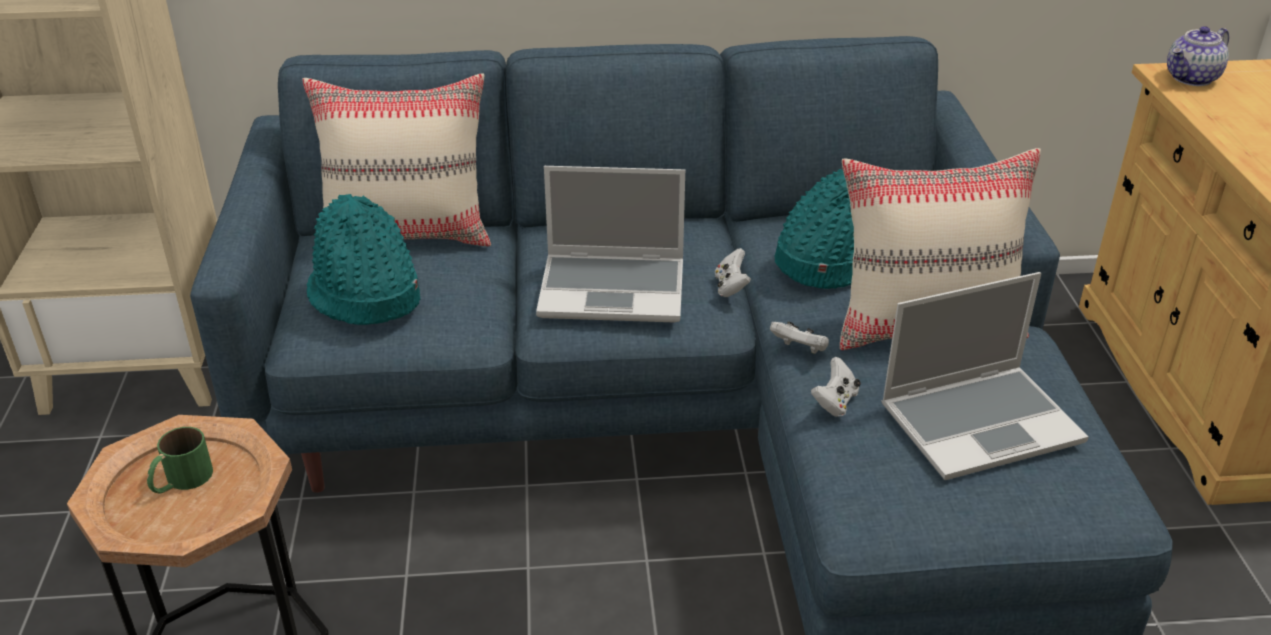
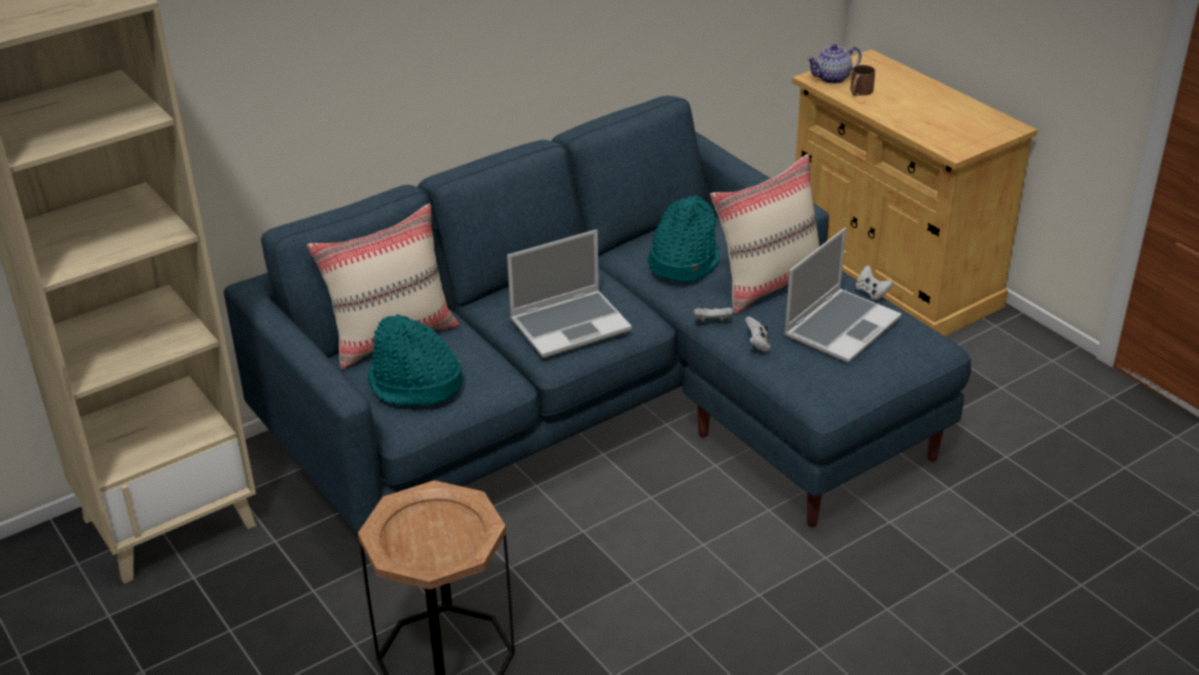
camera: 30 degrees left, 0 degrees up
(180, 481) = (424, 531): green mug -> none
(731, 287) = (638, 299): white game controller -> white game controller (871, 293)
(1192, 78) = (832, 78): teapot -> teapot turned 45 degrees clockwise
(1219, 104) = (859, 92): none -> brown mug

